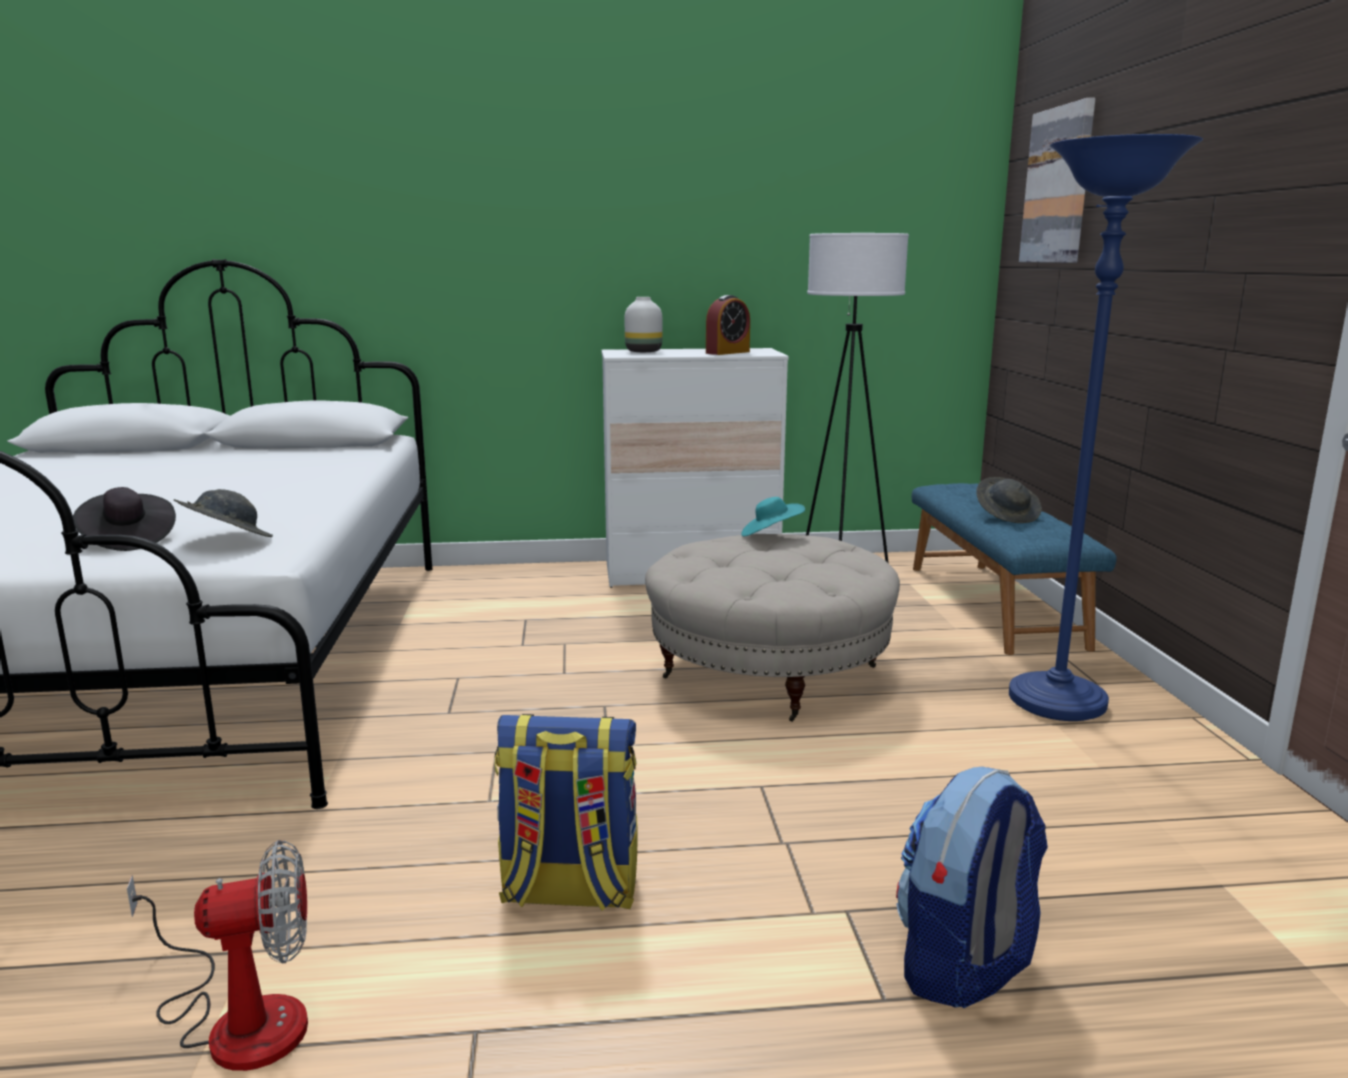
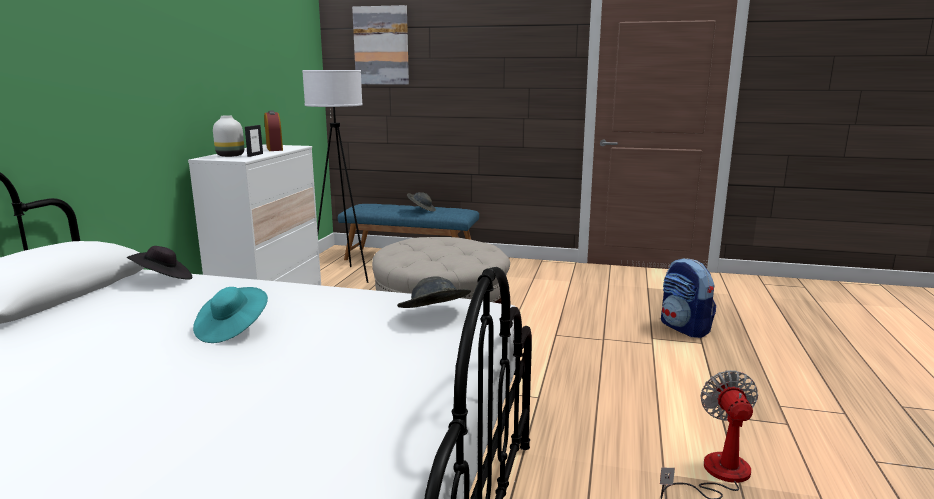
camera: 70 degrees left, 0 degrees up
(127, 540) = (397, 347): black hat -> black hat (163, 280)
(569, 891) = (628, 386): backpack -> none
(661, 354) = (255, 155): none -> picture frame
(770, 535) = (399, 244): turquoise hat -> turquoise hat (232, 330)
(1056, 702) = (516, 273): blue floor lamp -> none

